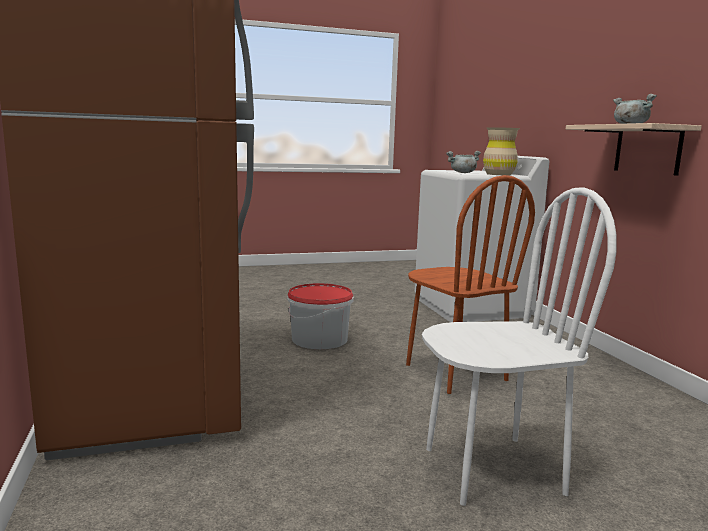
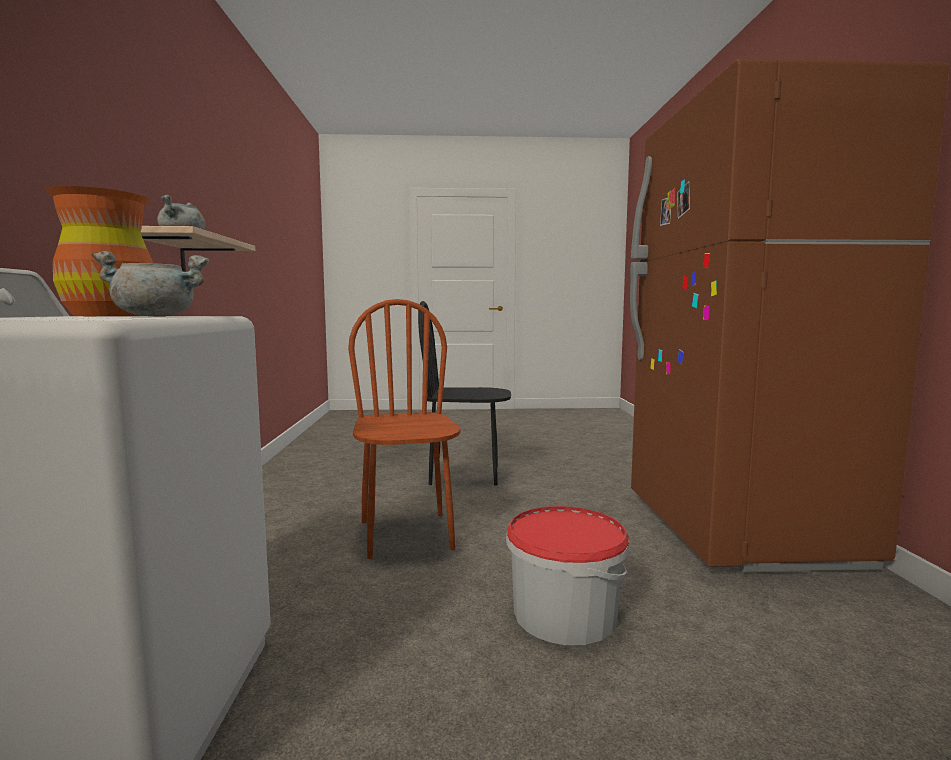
camera: 165 degrees left, 5 degrees down
(492, 469) = (464, 475): white chair -> black chair
(499, 174) = (110, 315): beige vase -> orange vase

